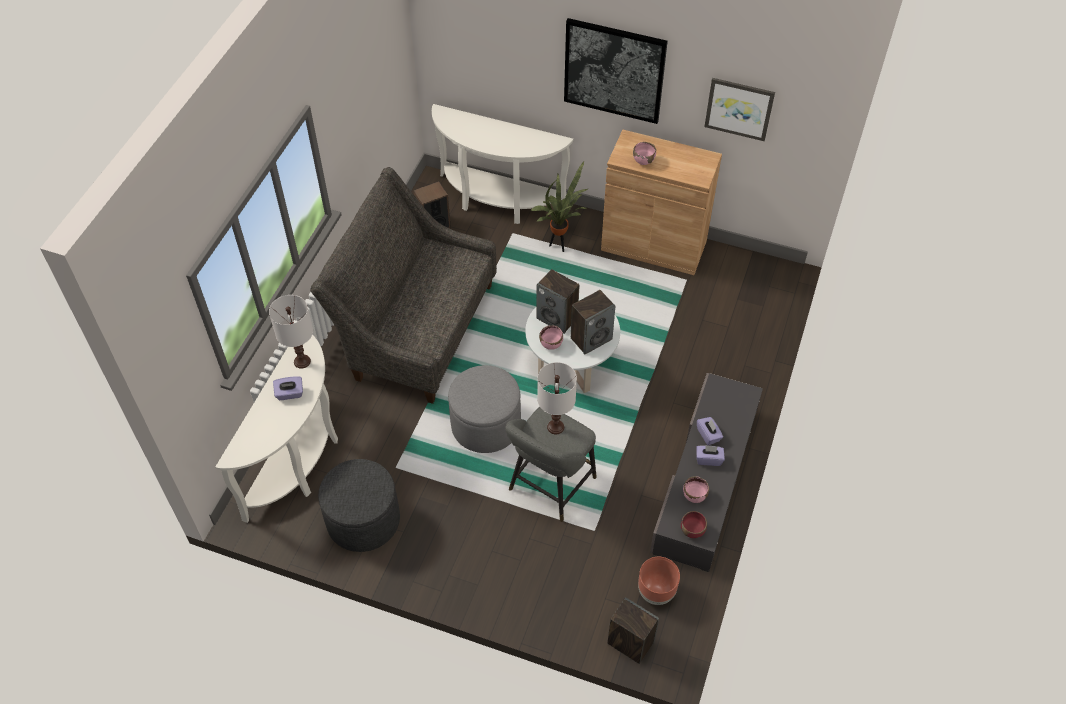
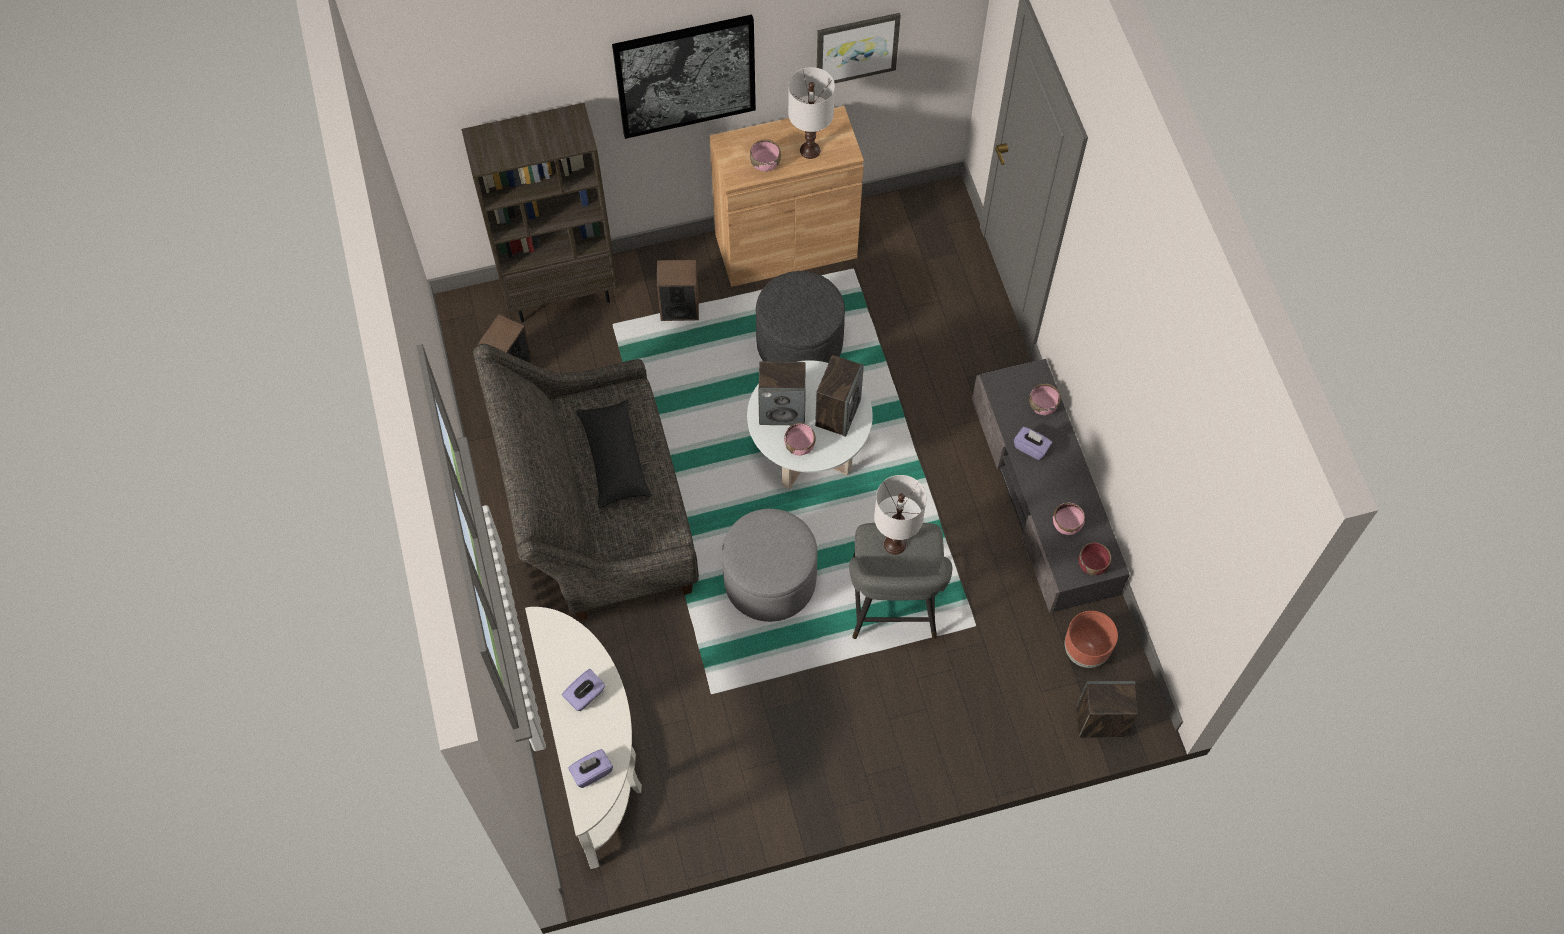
camera: 35 degrees left, 10 degrees up
(302, 361) = (565, 648): white table lamp -> white table lamp (810, 150)
(363, 520) = (725, 776): grey ottoman -> grey ottoman (799, 343)
(433, 288) = (614, 458): none -> black pillow
(497, 202) = (561, 293): white console table -> brown bookcase
(559, 245) = (679, 308): potted plant -> speaker
(708, 459) = (1051, 475): purple tissue box -> purple tissue box (592, 772)
(737, 415) = (1042, 406): none -> pink bowl

